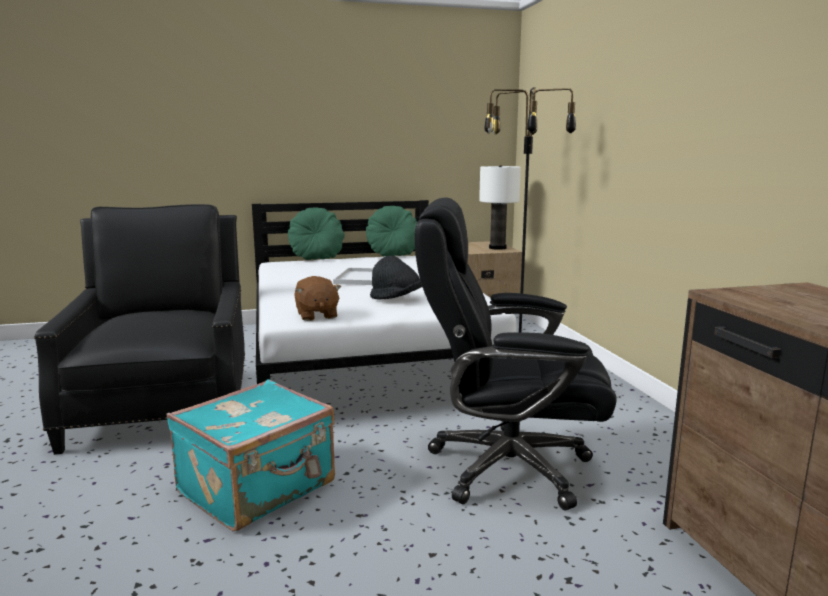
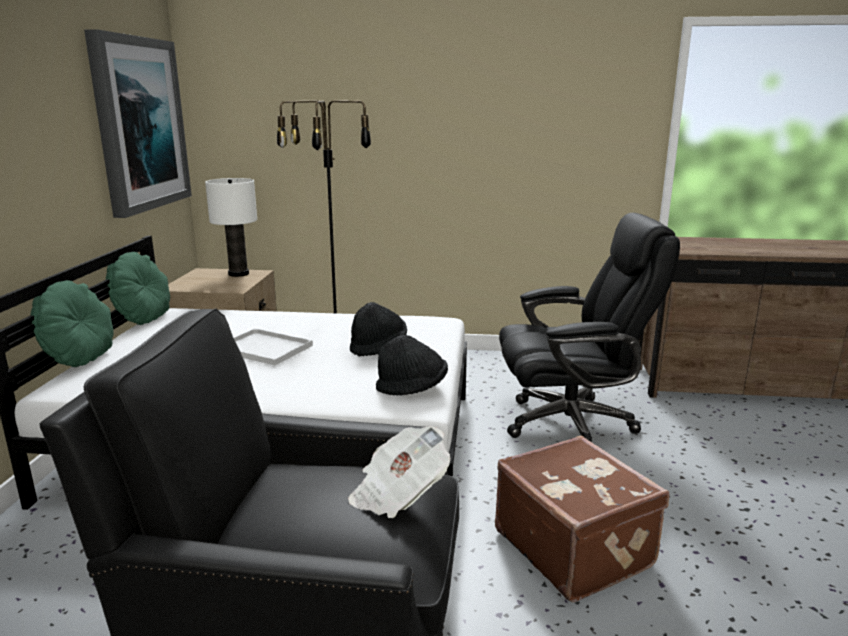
camera: 70 degrees left, 5 degrees up
(148, 329) = (398, 493): none -> newspaper
(259, 488) = (574, 547): turquoise suitcase -> brown suitcase
(316, 315) = (412, 389): brown plush toy -> black hat
(450, 119) = (139, 124): none -> picture
(508, 467) = (569, 424): black office chair -> black office chair turned 120 degrees counterclockwise

